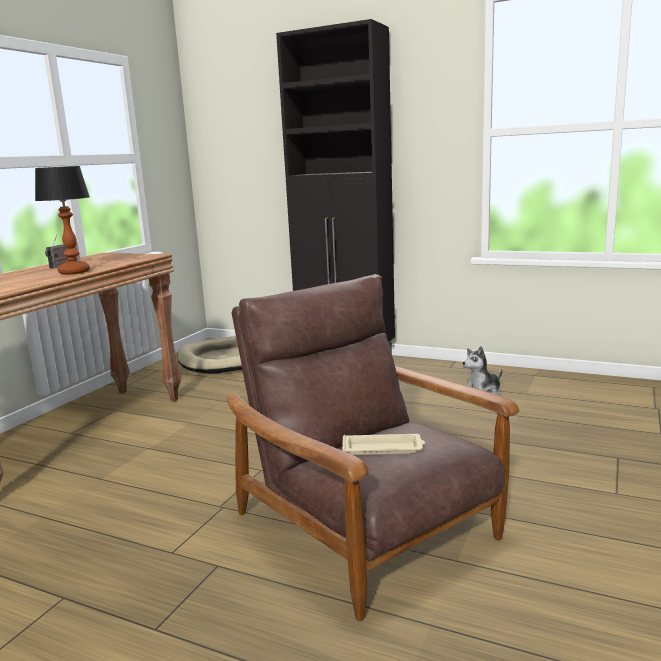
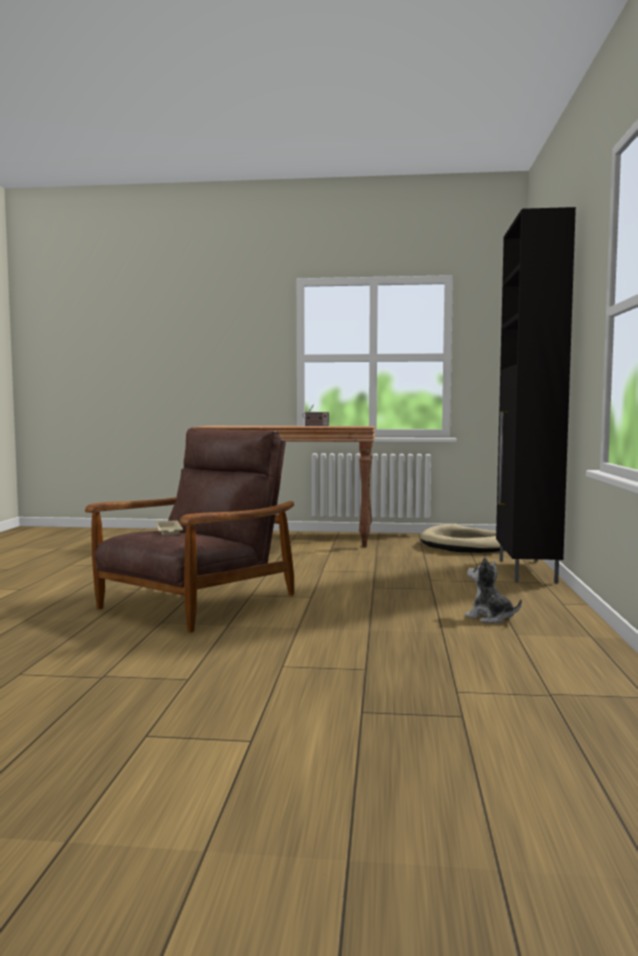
camera: 70 degrees right, 10 degrees down
(75, 272) = (292, 426): table lamp -> none

